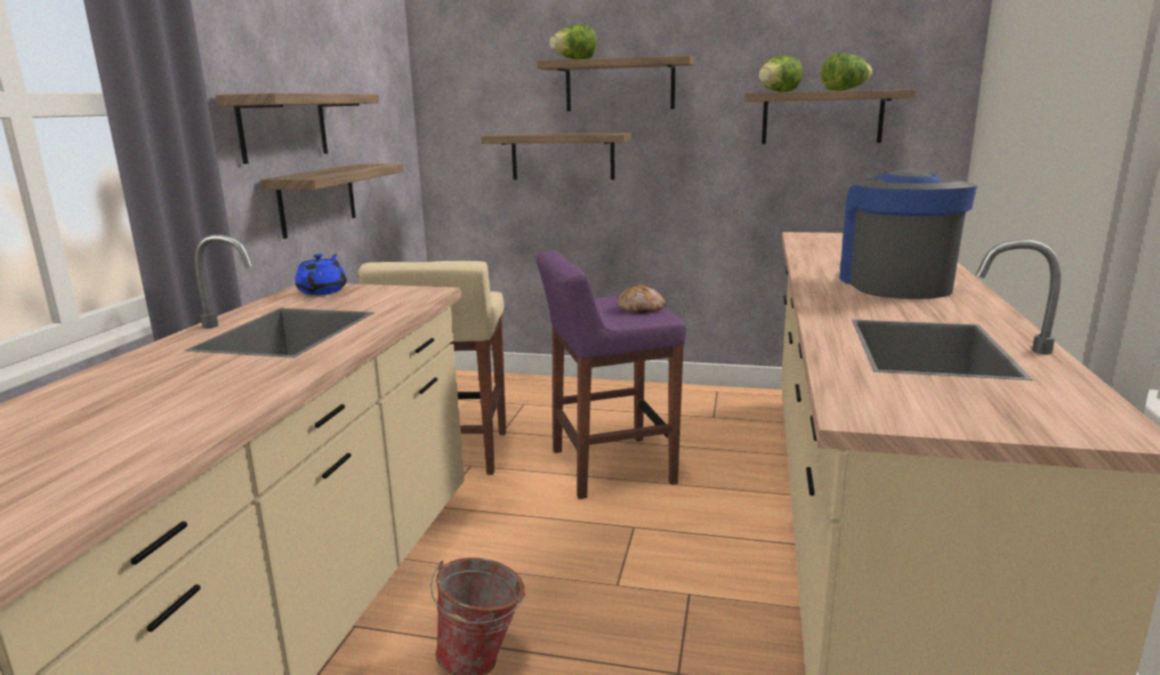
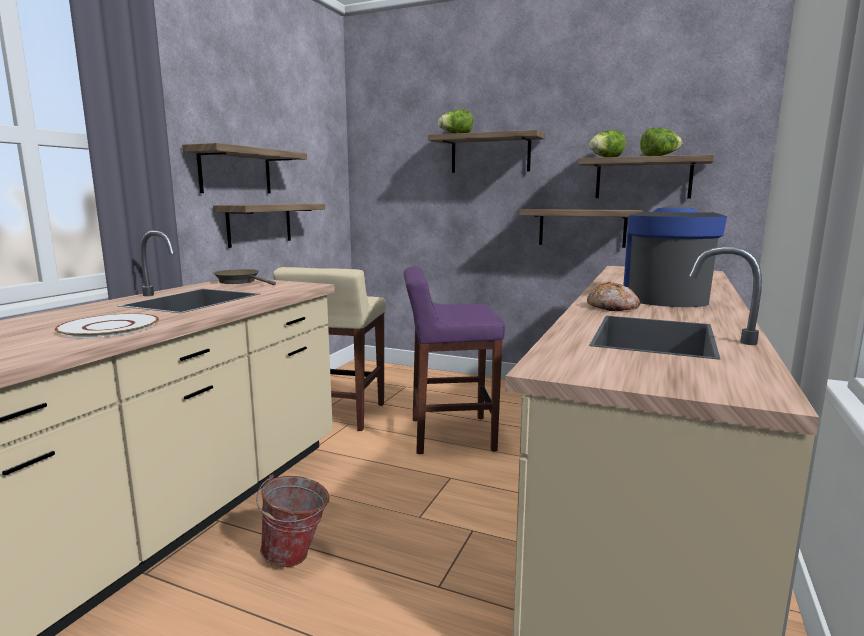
camera: 10 degrees right, 5 degrees down
(217, 393) = (109, 327): none -> white plate
(323, 291) = (240, 282): blue teapot -> brown frying pan
(562, 156) = (448, 205): shelf -> shelf (582, 227)
(641, 309) = (476, 312): bread -> bread (613, 307)

